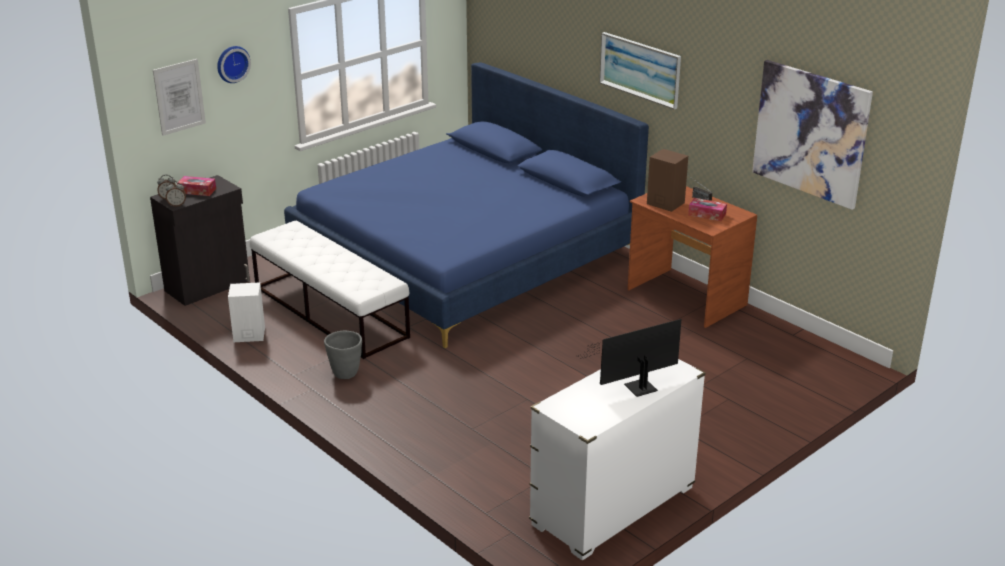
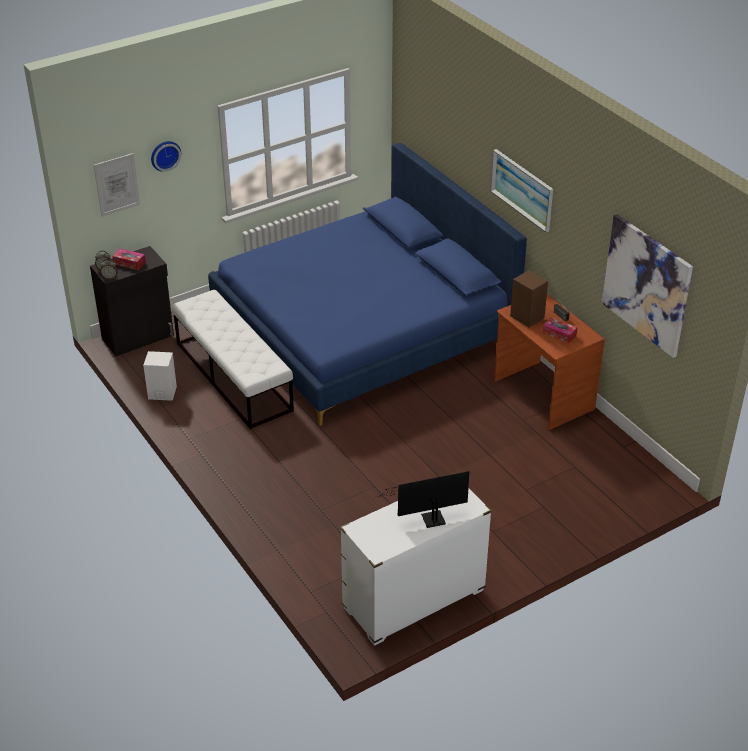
camera: 10 degrees right, 10 degrees up
(345, 373) = (232, 442): grey planter -> none

